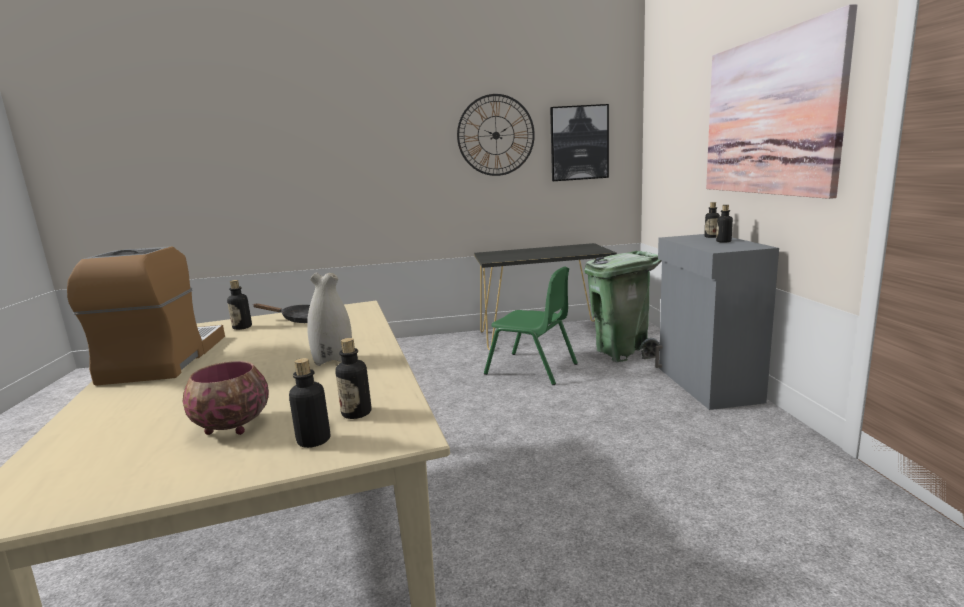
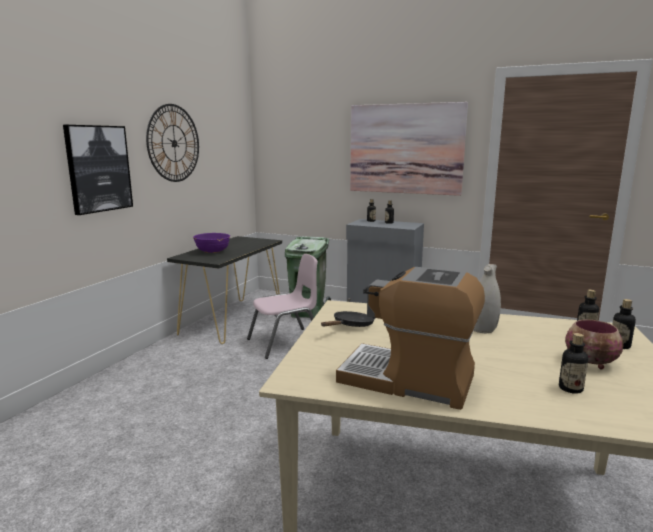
camera: 60 degrees left, 0 degrees up
(242, 327) = (337, 346): bottle -> bottle (570, 388)
(519, 253) = (212, 252): none -> purple bowl
(532, 369) = (286, 342): green chair -> pink chair
(579, 143) = (223, 153): picture -> picture (98, 168)

